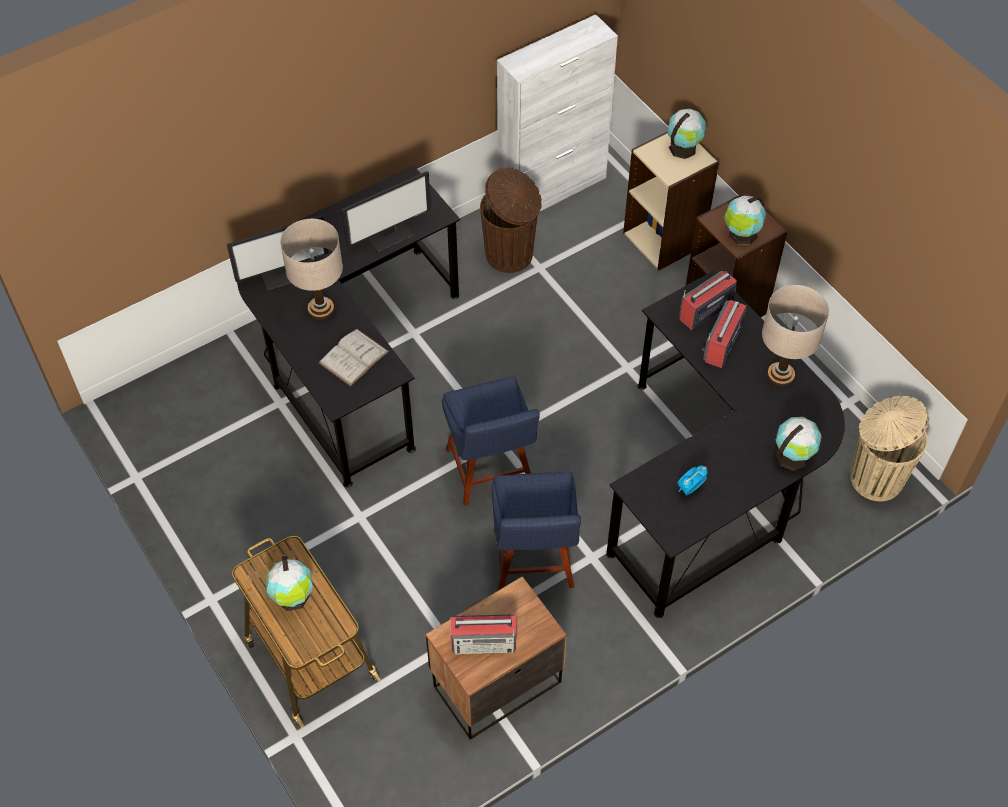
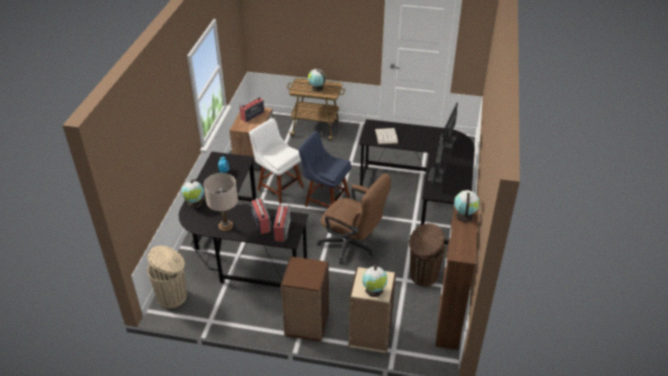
camera: 135 degrees right, 15 degrees down
(321, 309) = (419, 141): beige table lamp -> none
(533, 562) = (279, 187): blue chair -> white chair
(546, 363) = (352, 246): none -> brown office chair
(552, 189) = (448, 320): white cabinet -> brown cabinet
(741, 235) = (299, 267): globe -> globe (464, 215)

